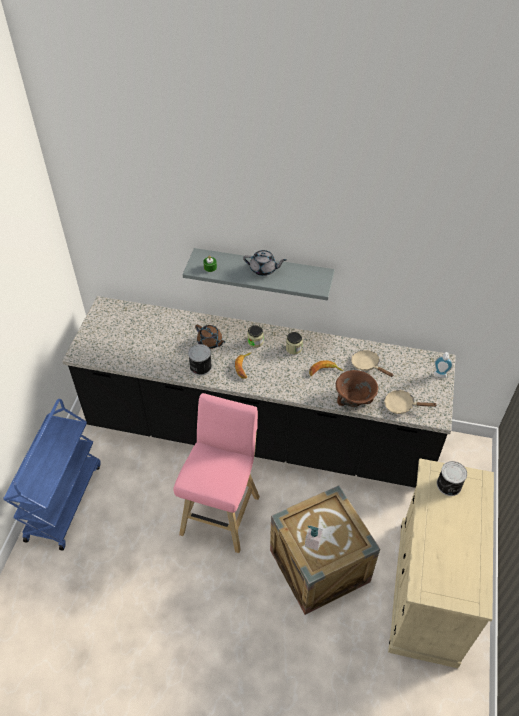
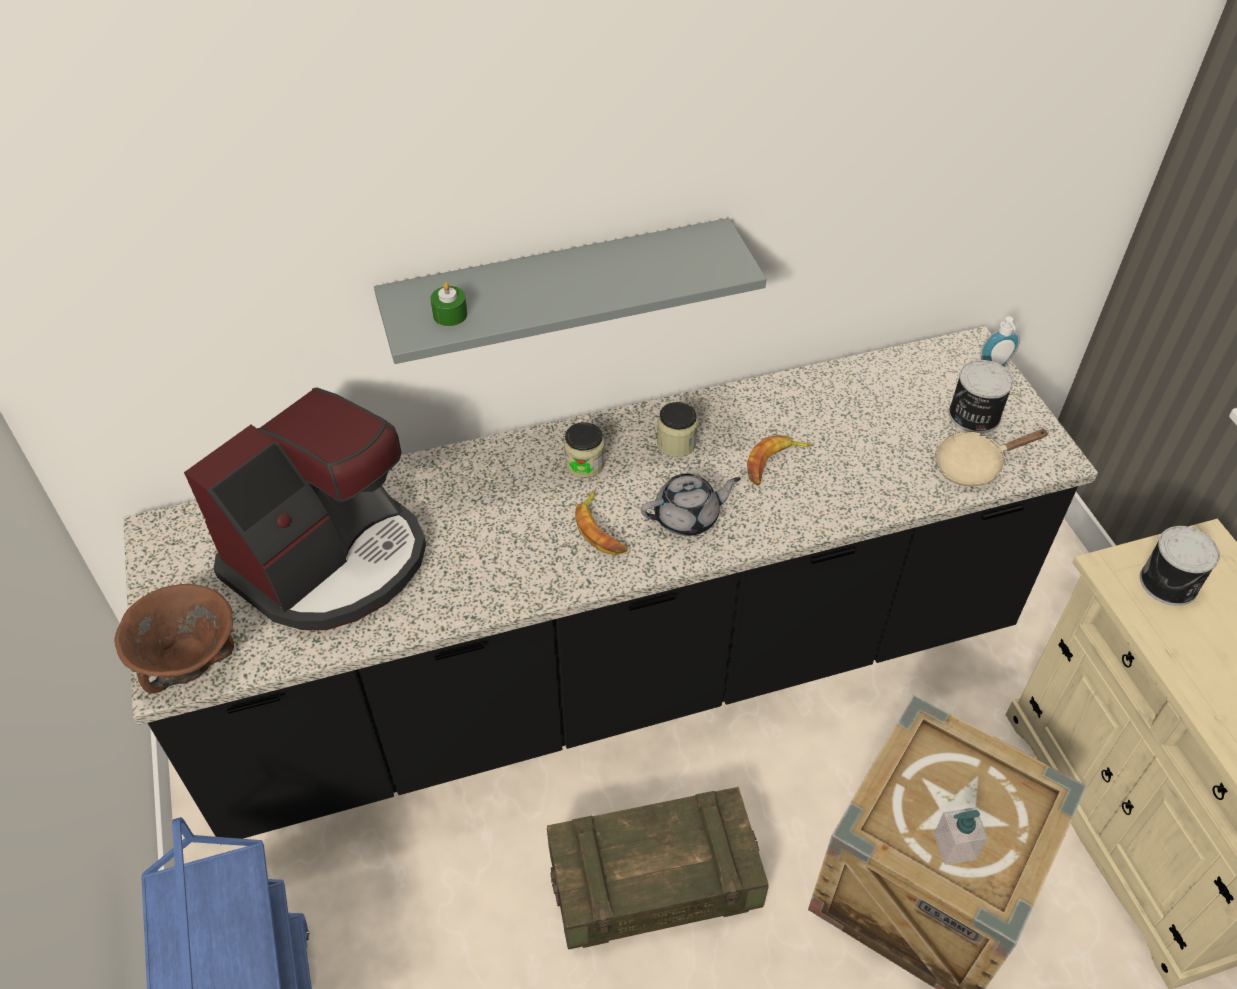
camera: 30 degrees left, 0 degrees up
(149, 338) = (330, 559): none -> coffee machine
(200, 367) = (501, 573): can -> can (973, 416)
(210, 342) = (484, 508): brown teapot -> none
(222, 512) = (654, 882): pink stool -> crate
(264, 269) = (579, 273): grey teapot -> grey teapot (688, 517)
(354, 399) = (877, 495): brown bowl -> brown bowl (189, 662)
(367, 365) = (847, 414): beige frying pan -> none

